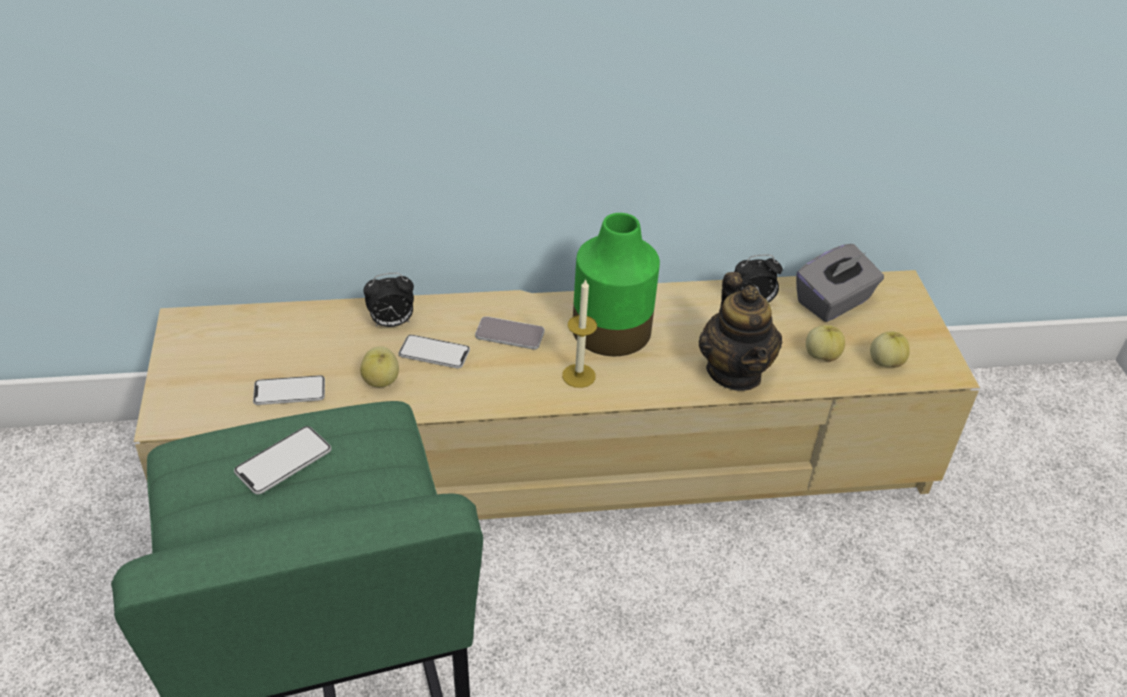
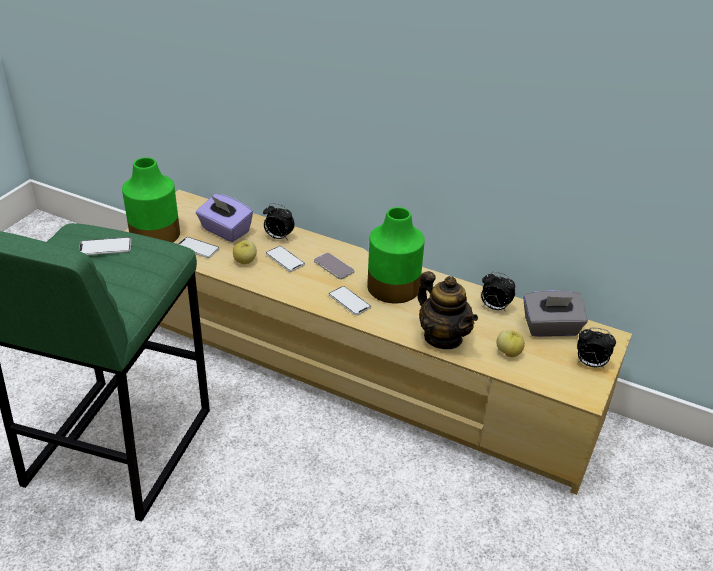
camera: 35 degrees right, 5 degrees down
(197, 397) = (155, 233): none -> green vase
(303, 346) = (225, 231): none -> purple tissue box
(578, 376) = (349, 301): candle -> phone
(734, 371) = (443, 337): teapot -> teapot turned 60 degrees counterclockwise
(885, 362) = (548, 374): apple -> none
(912, 328) = (590, 364): none -> alarm clock

